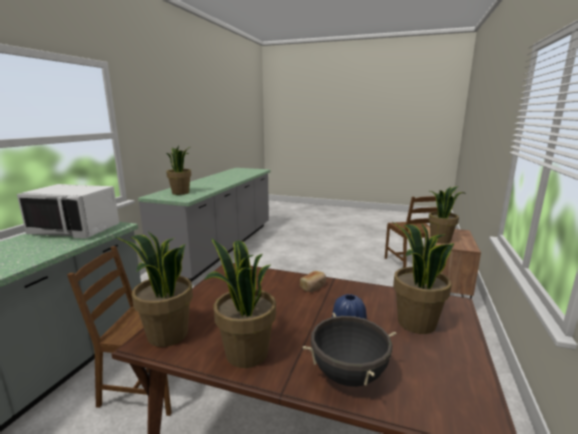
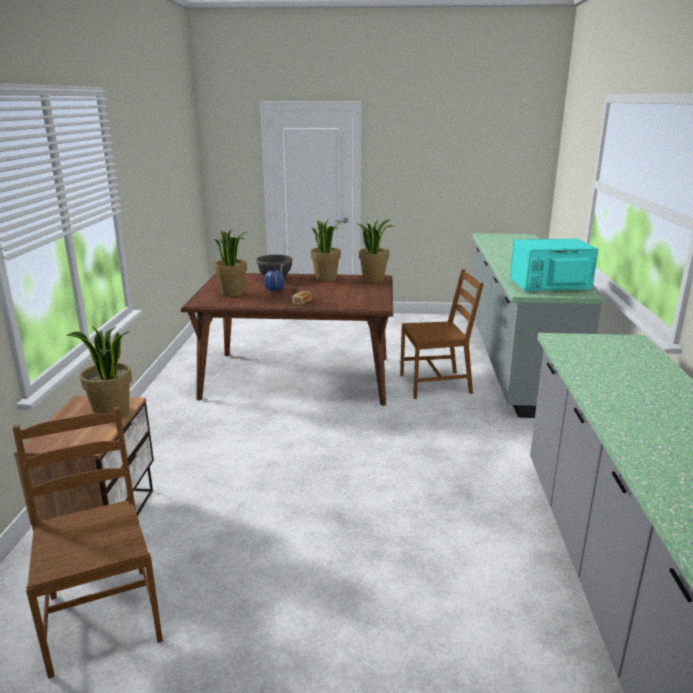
camera: 165 degrees right, 5 degrees up
(76, 230) = (549, 286): white microwave -> turquoise microwave
(181, 193) = (610, 354): potted plant -> none

